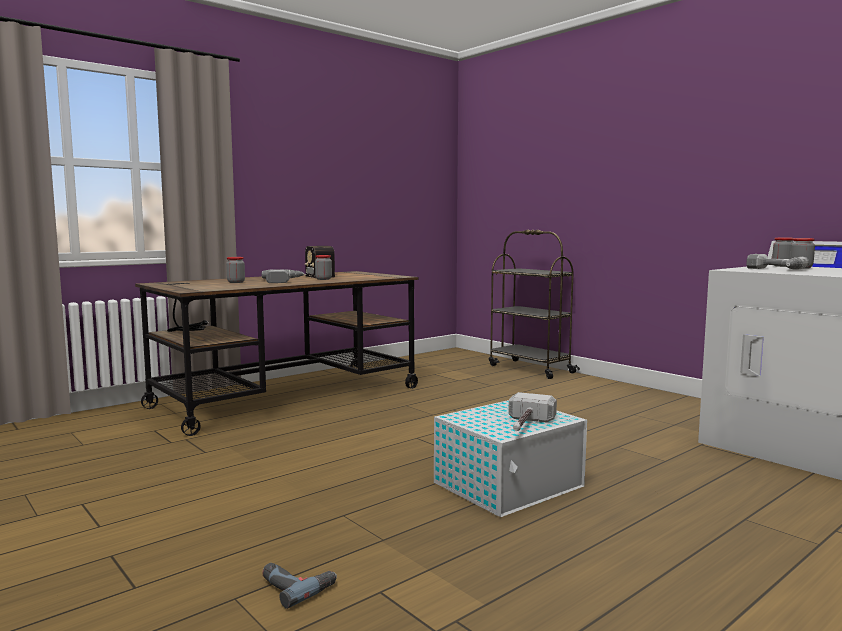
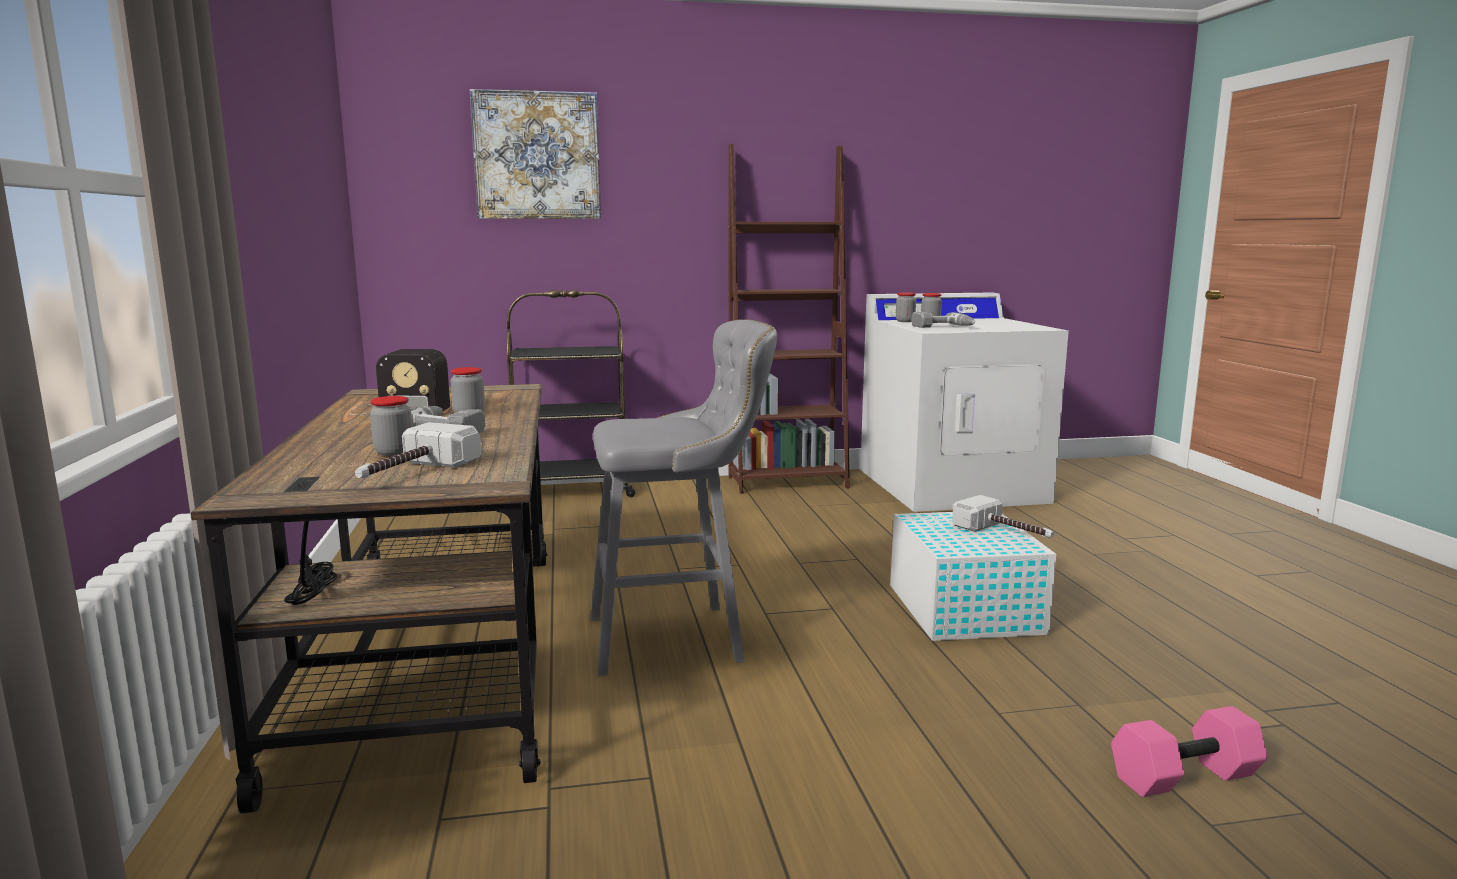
camera: 60 degrees left, 5 degrees up
(203, 285) = (412, 473): none -> hammer
(297, 586) = (1185, 778): power drill -> pink dumbbell
(360, 429) = (685, 636): none -> grey stool
(539, 142) = (537, 156): none -> picture
(672, 401) = (787, 482): none -> brown bookcase

